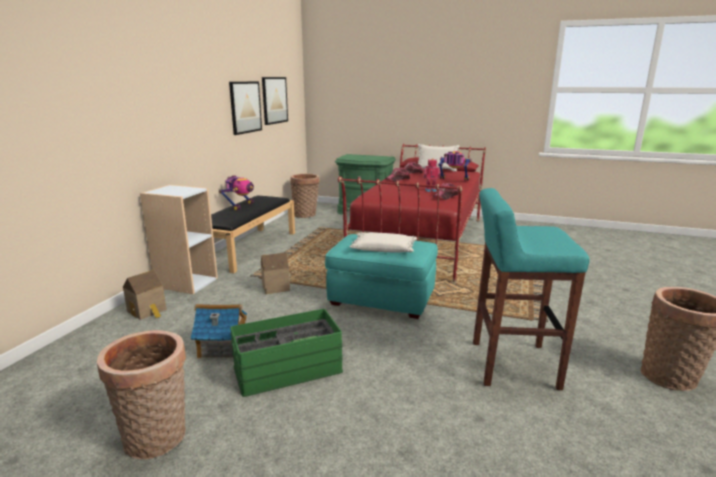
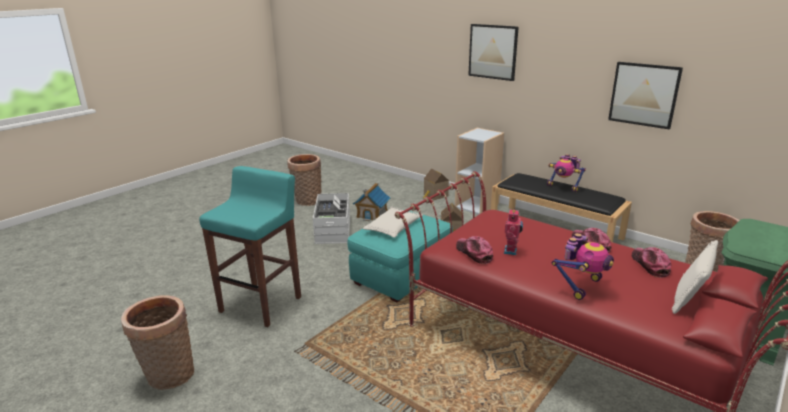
camera: 110 degrees right, 5 degrees up
(274, 100) = (728, 99): picture -> picture (493, 52)
(287, 369) = (332, 229): green storage box -> white storage box

